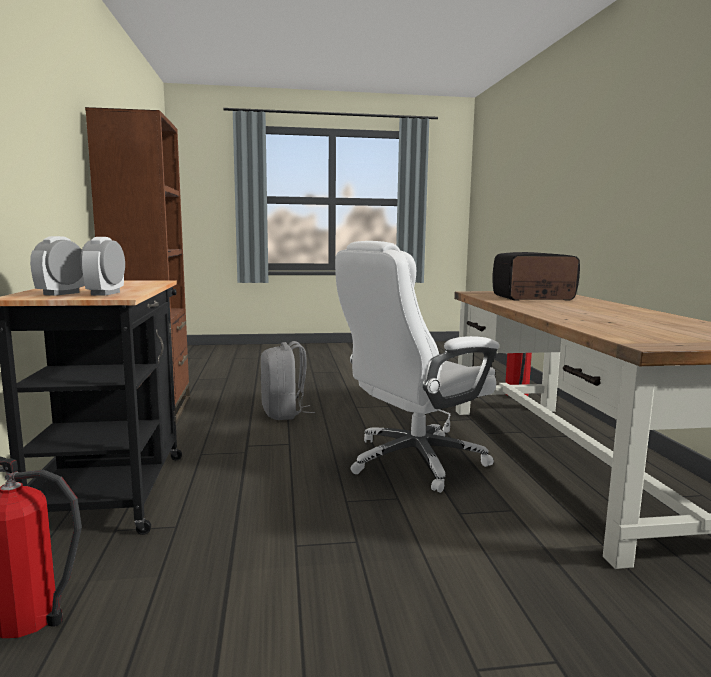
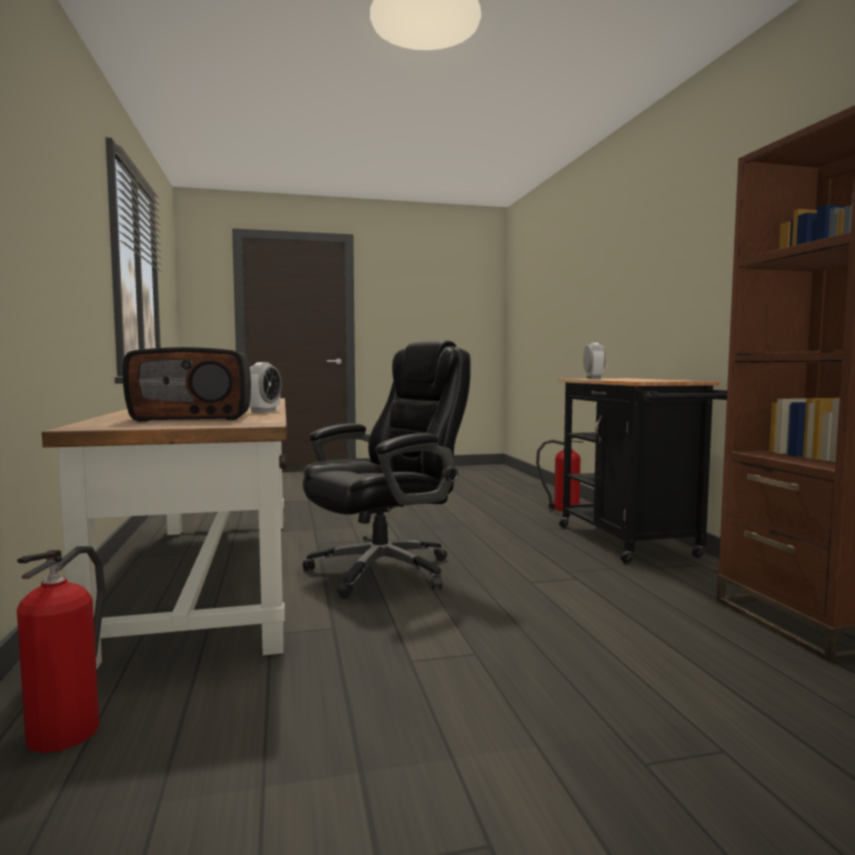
camera: 175 degrees right, 5 degrees down
(61, 293) = (618, 378): alarm clock -> alarm clock (263, 411)
(284, 413) = (591, 629): grey backpack -> none
(413, 461) = (385, 570): white office chair -> black office chair

